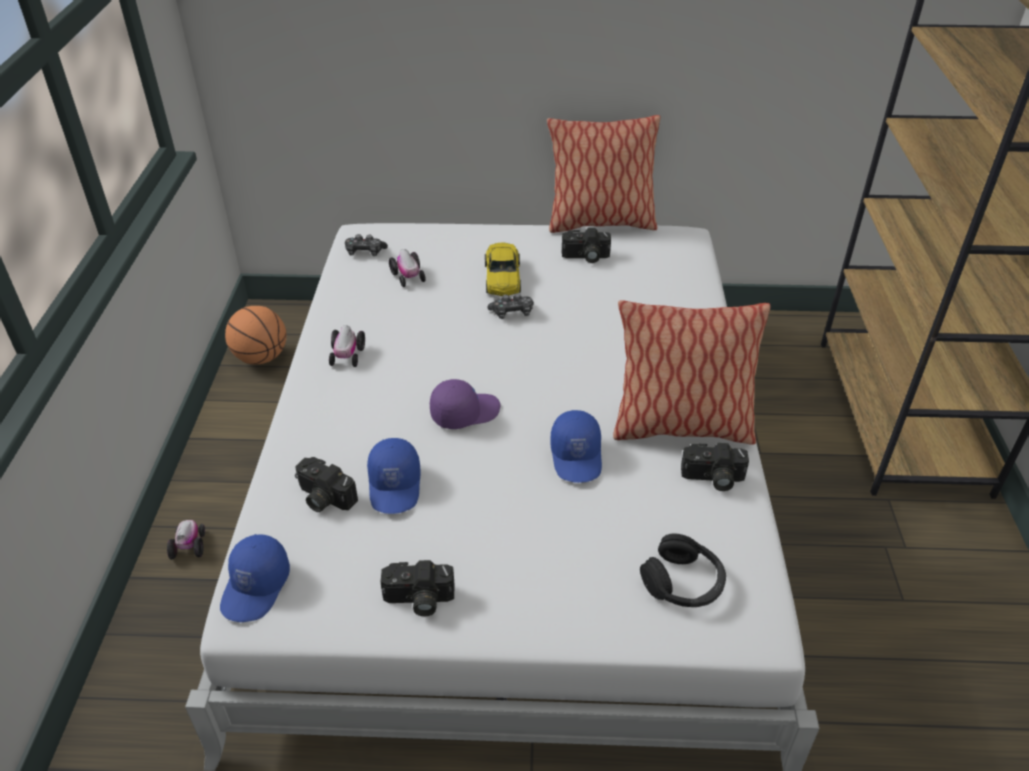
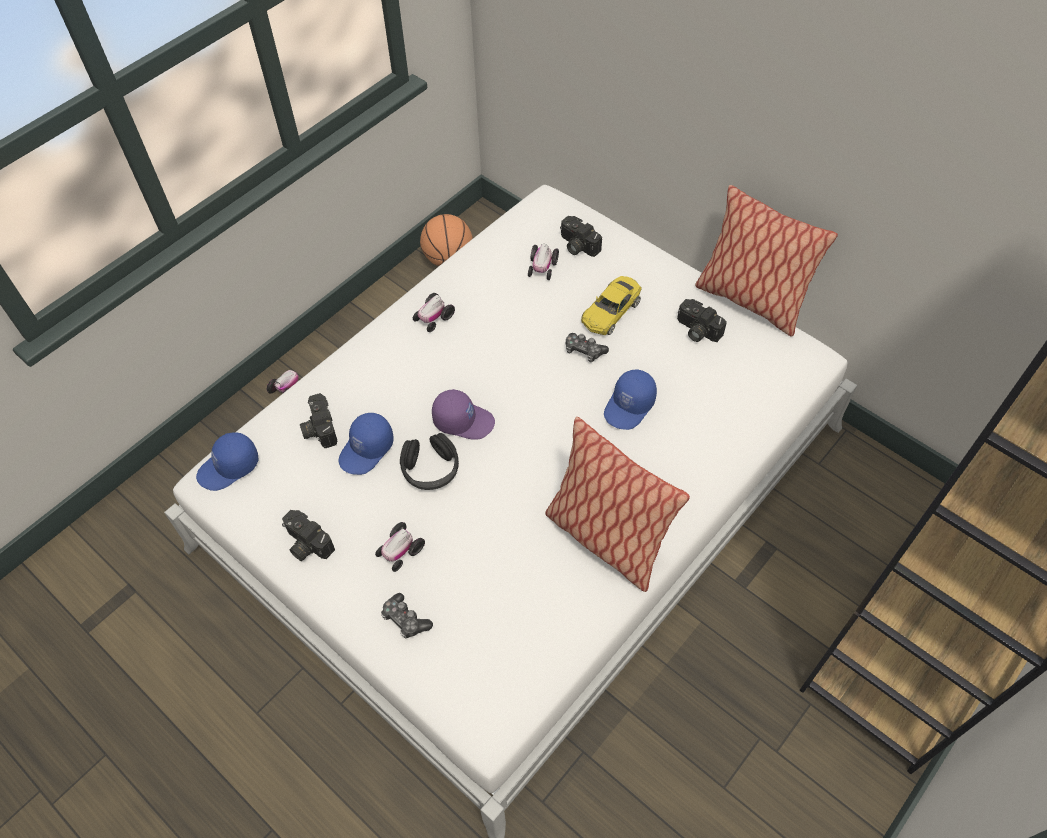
camera: 40 degrees right, 15 degrees up
(365, 252) = (533, 224): game controller -> game controller (405, 620)
(520, 545) = (400, 551): none -> toy car
(577, 456) = (504, 510): blue cap -> blue cap (630, 406)
(683, 583) = (473, 658): black headphones -> black headphones (430, 469)
(712, 478) = (581, 596): camera -> camera (577, 245)

